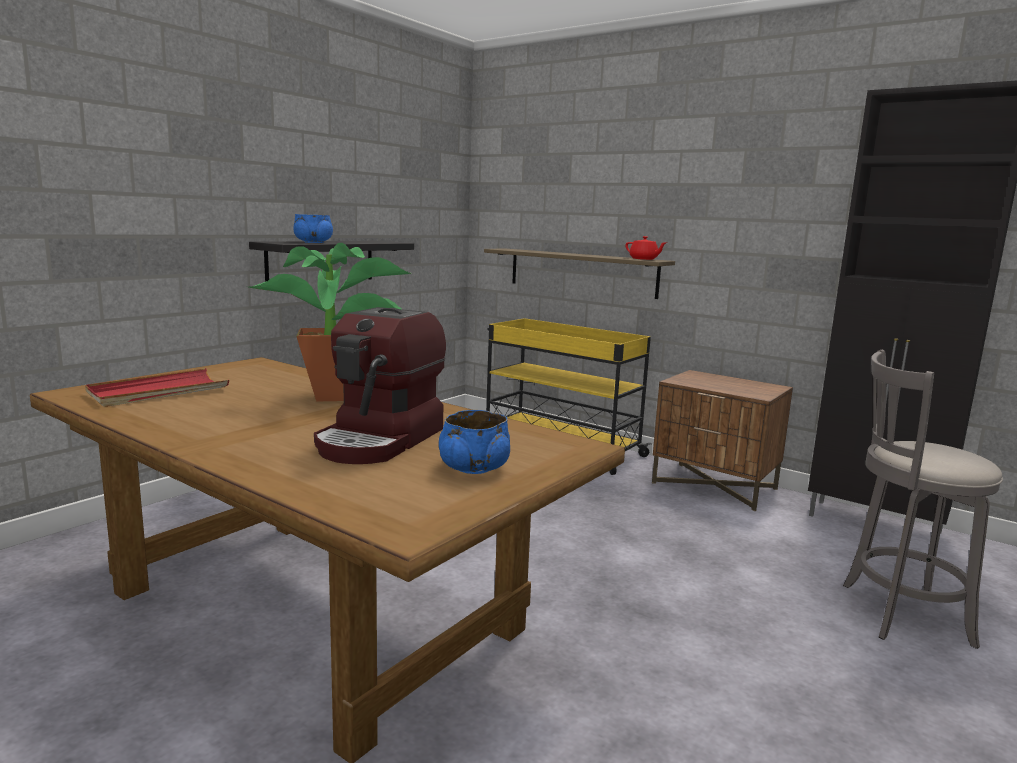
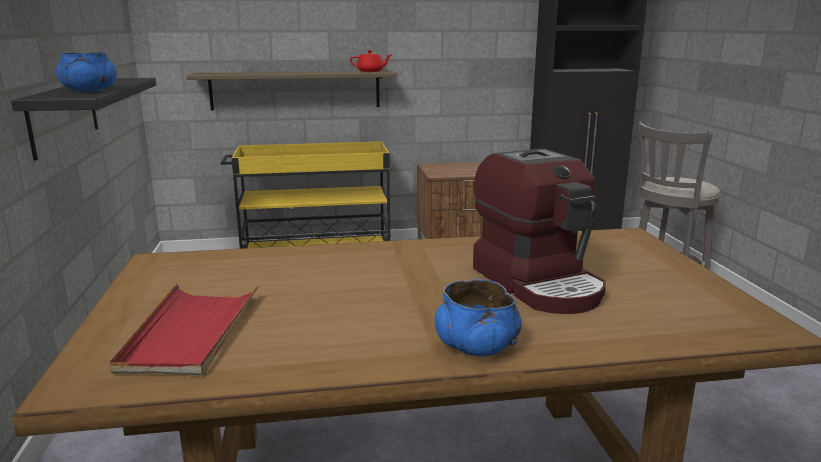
camera: 45 degrees left, 5 degrees up
(339, 398) = (378, 264): potted plant -> none
(474, 467) = (646, 274): blue bowl -> blue bowl (476, 346)

